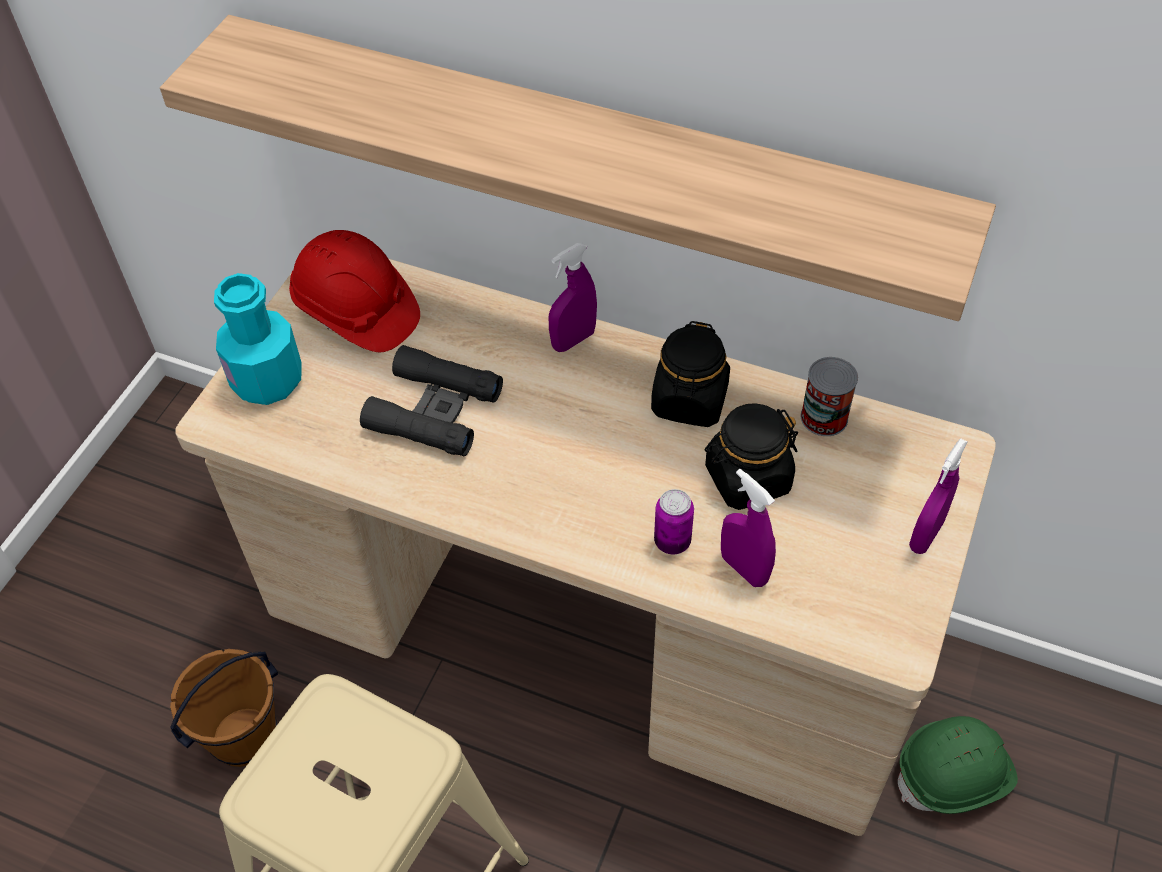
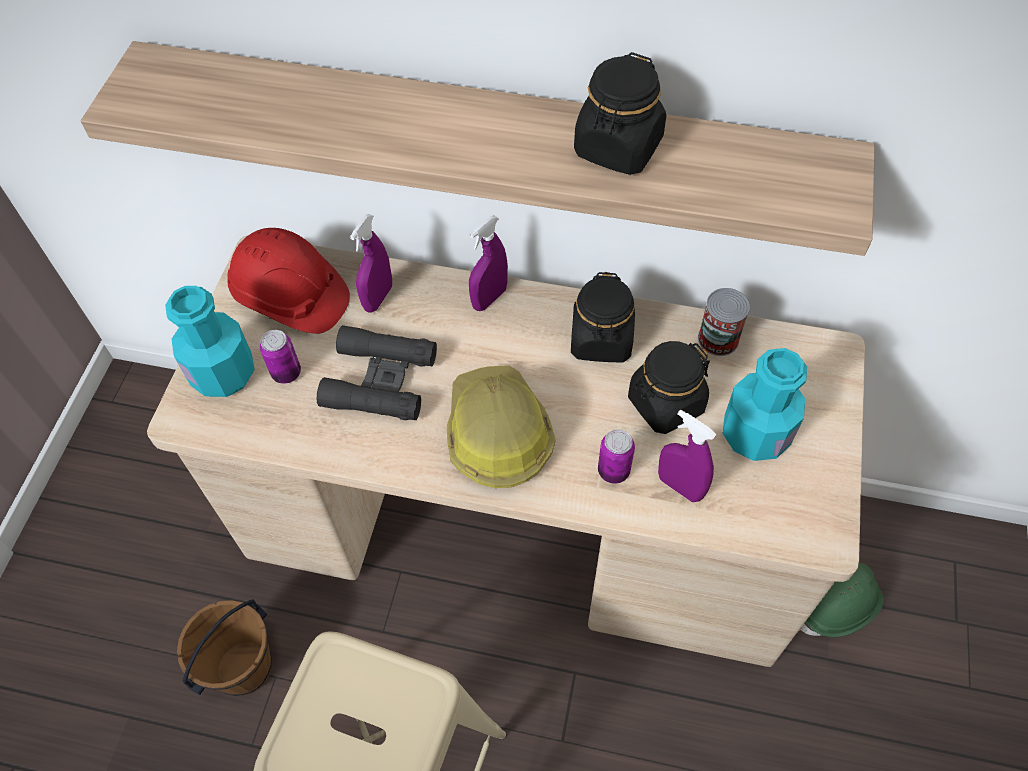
camera: 10 degrees left, 5 degrees up
(335, 389) = (286, 373): none -> can
(550, 484) = (497, 434): none -> hard hat
(710, 177) = (618, 148): none -> black jar
(843, 525) = (755, 434): none -> turquoise bottle
(926, 535) = (825, 432): purple spray bottle -> purple spray bottle (378, 298)

